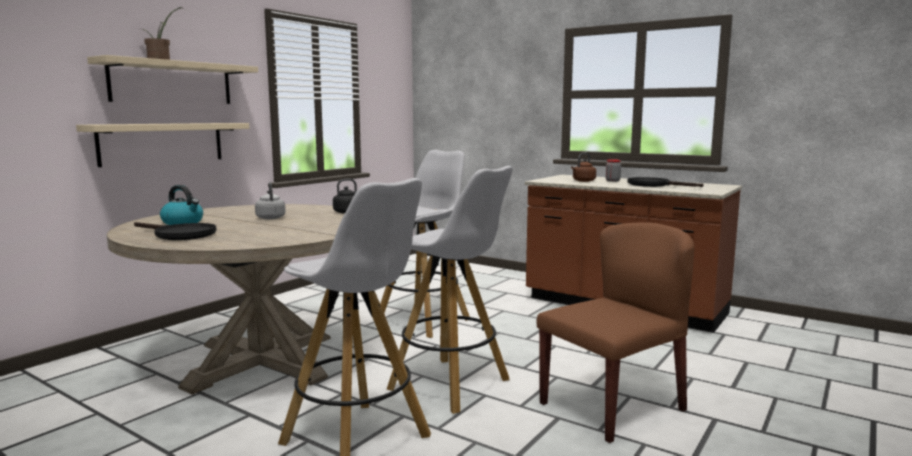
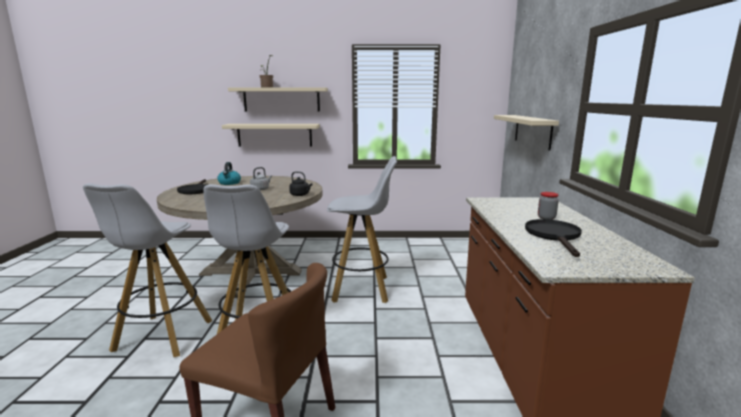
camera: 55 degrees right, 5 degrees up
(480, 123) = (532, 131): none -> beige shelf
(583, 181) = (514, 210): brown kettle -> none

